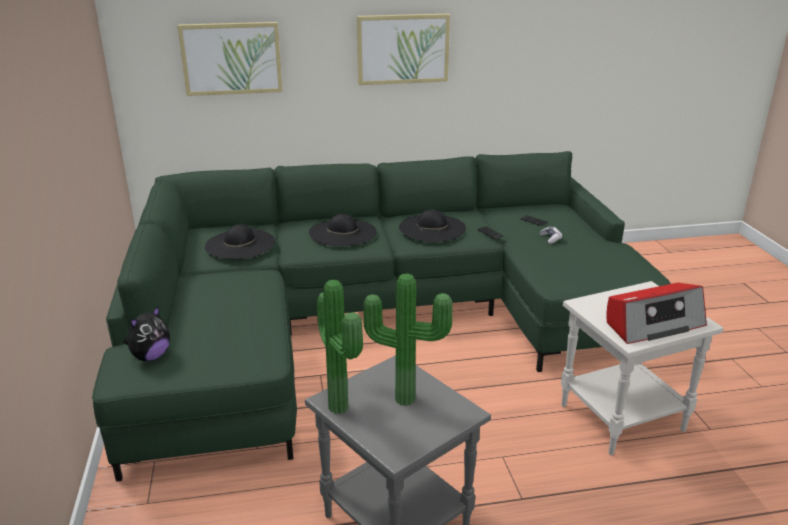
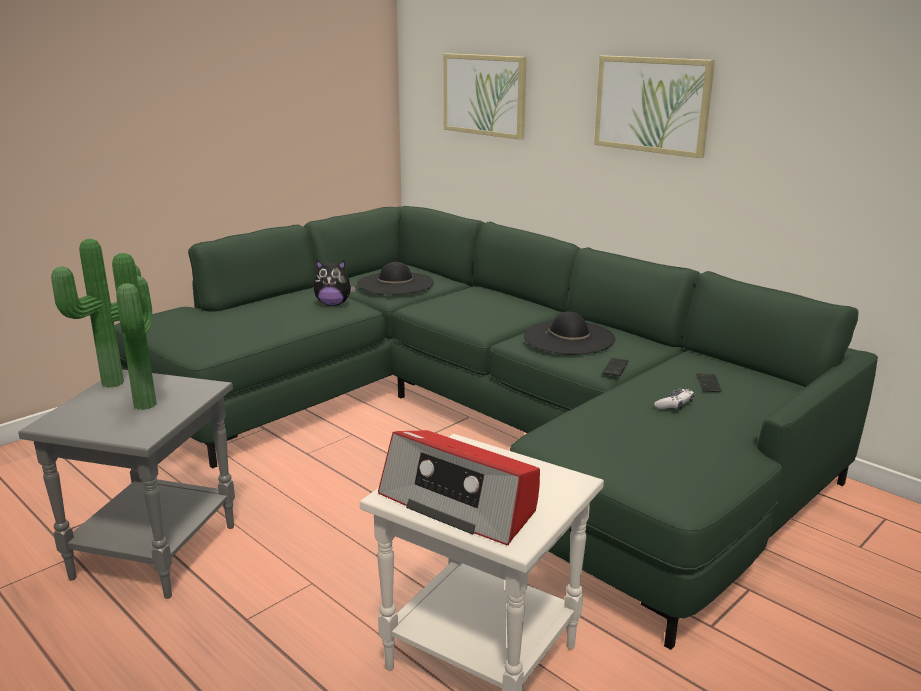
camera: 55 degrees right, 5 degrees down
(150, 356) = (175, 317): plush toy -> plush toy (333, 304)
(342, 232) = (485, 307): black hat -> none

